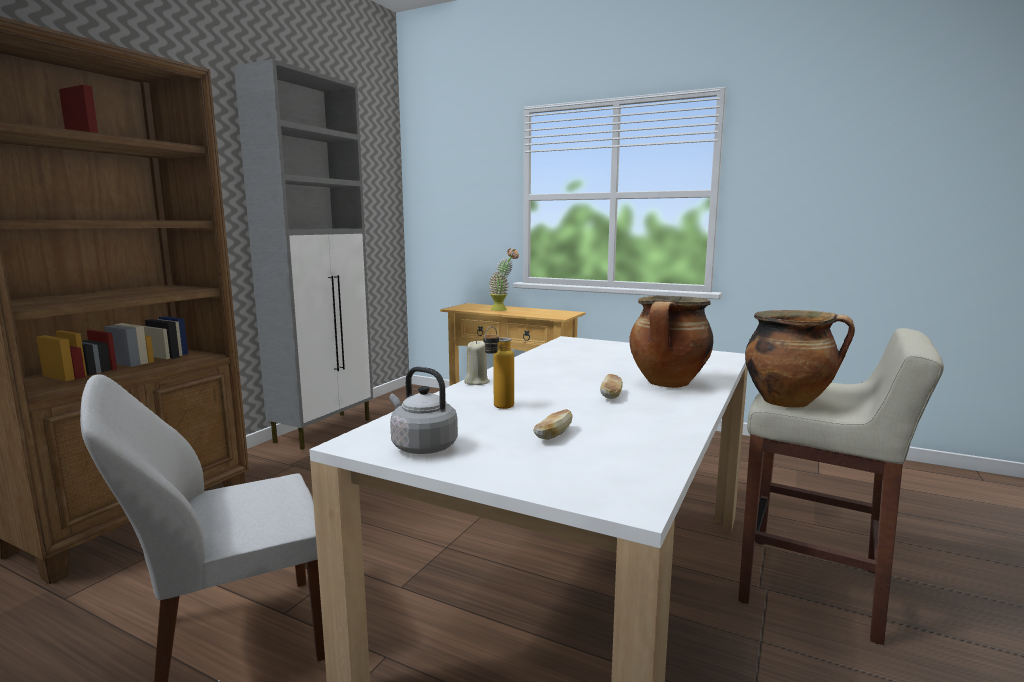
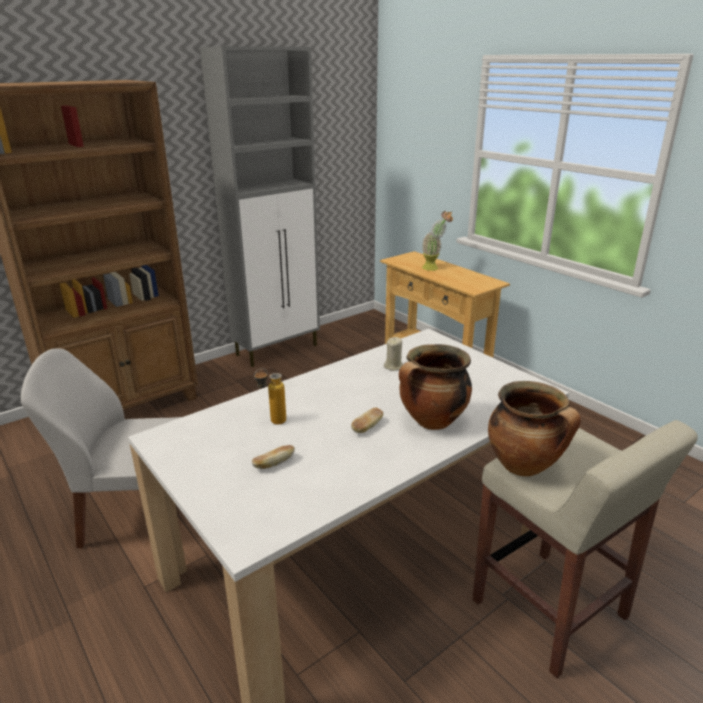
camera: 25 degrees right, 15 degrees up
(422, 446) = (187, 452): grey kettle -> none
(477, 382) = (291, 385): beige candle -> beige candle (393, 366)

